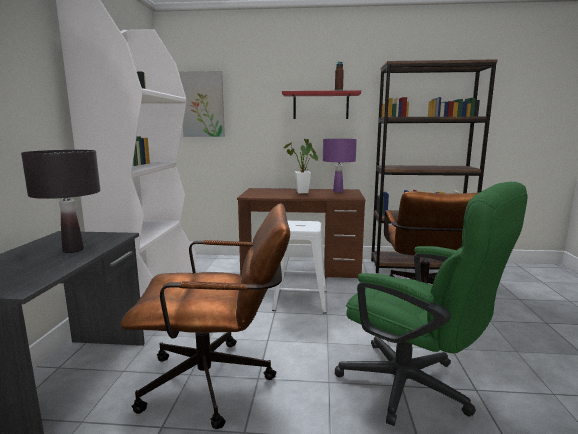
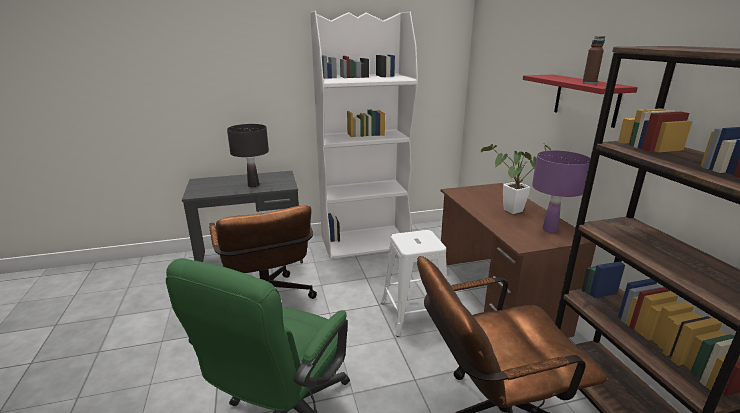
camera: 70 degrees right, 10 degrees up
(203, 104) = (490, 77): picture -> none

